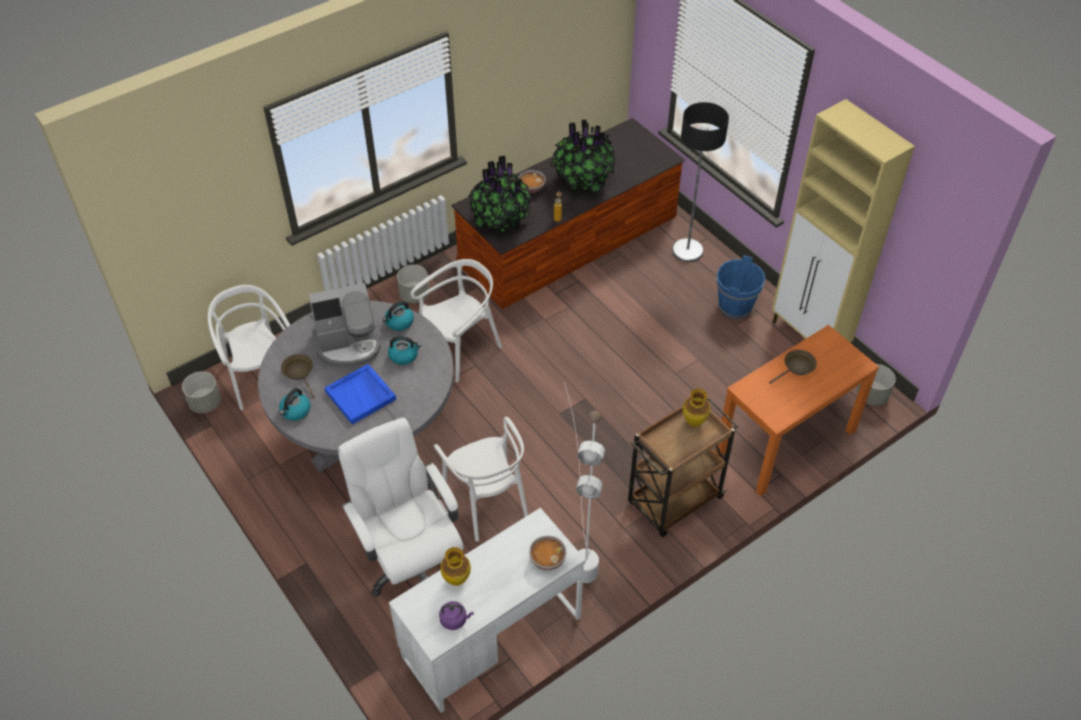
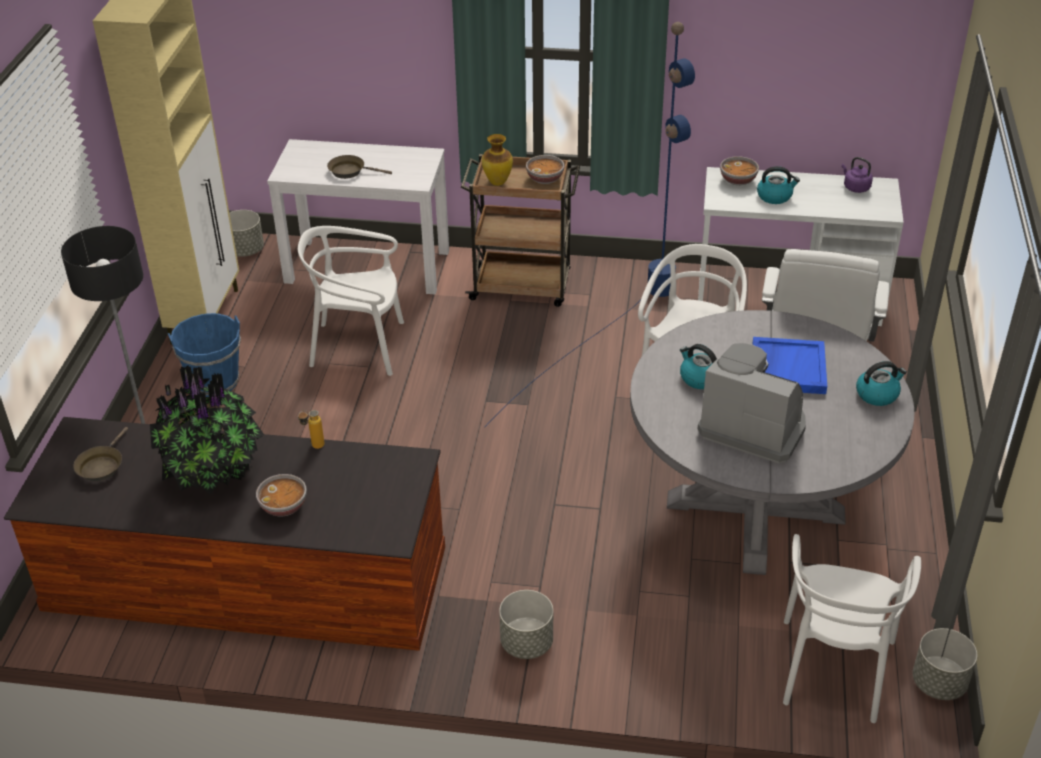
camera: 135 degrees left, 10 degrees down
(299, 372) = (840, 430): brown frying pan -> brown frying pan (101, 466)
(399, 322) = (668, 414): kettle -> kettle (775, 196)
(457, 579) = (829, 206): vase -> none
(460, 348) = (549, 534): white chair -> white chair (358, 347)
(501, 219) = (380, 490): potted plant -> none
(581, 513) = (613, 323): white floor lamp -> blue floor lamp
(670, 449) = (545, 178): none -> bowl
(785, 441) = (368, 266): orange console table -> white console table

